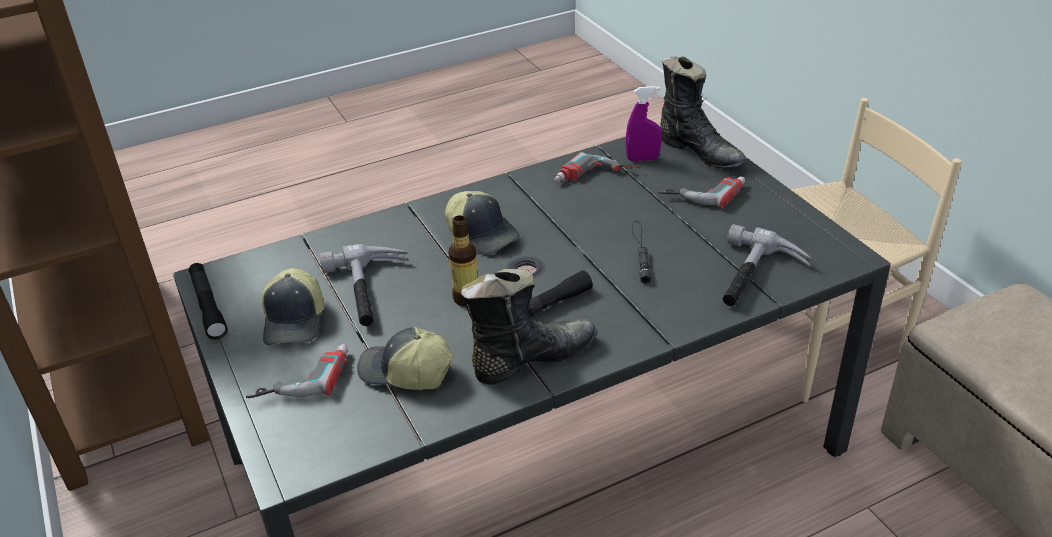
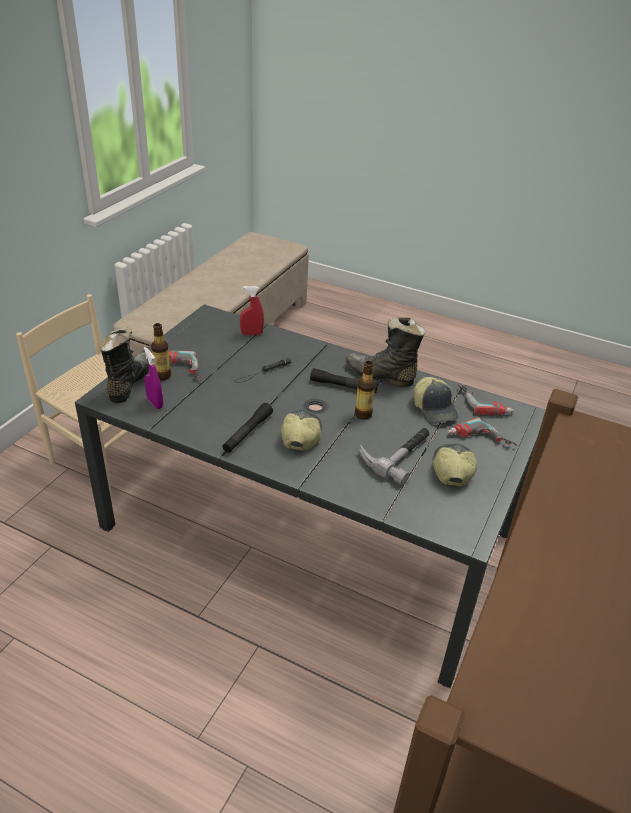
camera: 130 degrees left, 0 degrees up
(208, 306) = (487, 516): black flashlight -> black flashlight (247, 432)
(296, 321) = (451, 468): cap -> cap turned 45 degrees counterclockwise
(596, 178) = (196, 414): power drill -> power drill (484, 402)
(697, 176) = (162, 376): none -> bottle
(756, 278) = (251, 333): hammer -> red spray bottle

